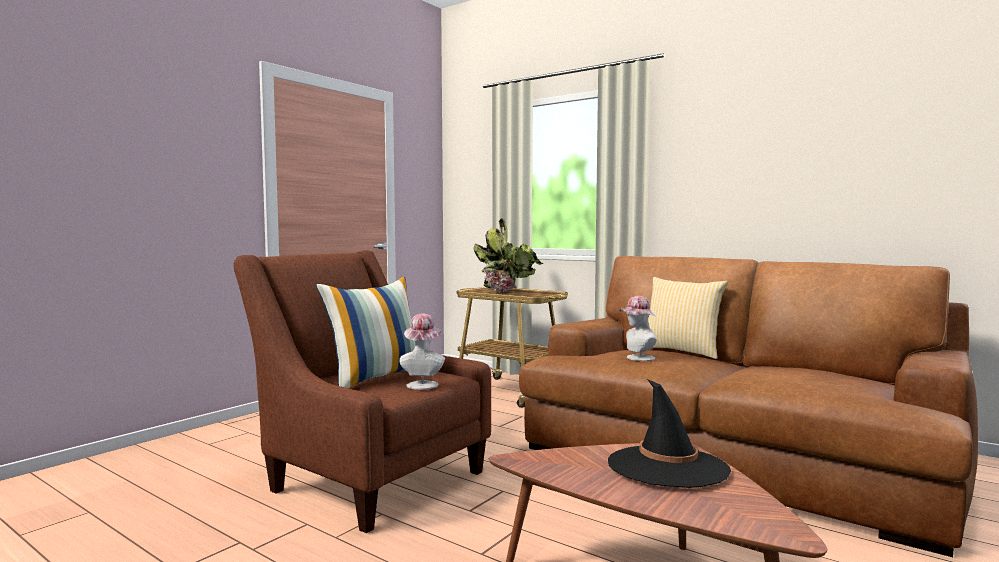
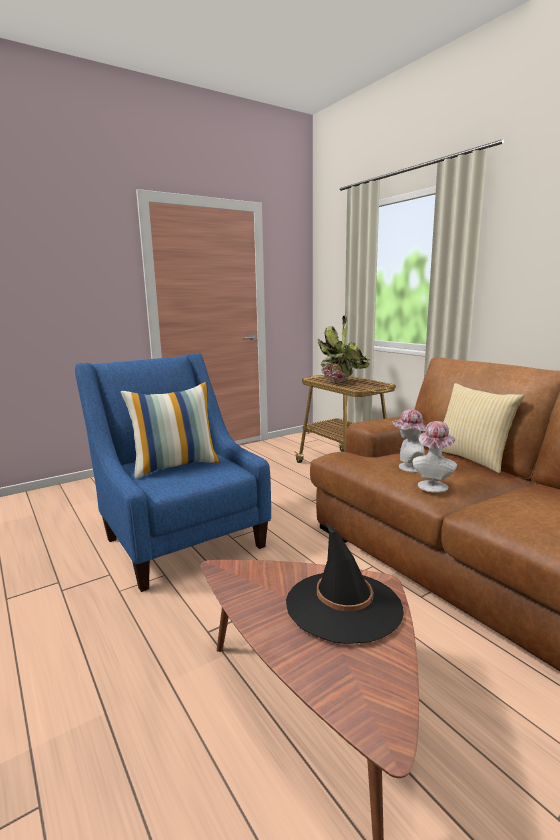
camera: 20 degrees right, 10 degrees up
(369, 477) = (180, 537): brown armchair -> blue armchair
(423, 384) = (202, 477): hat -> hat (433, 485)

